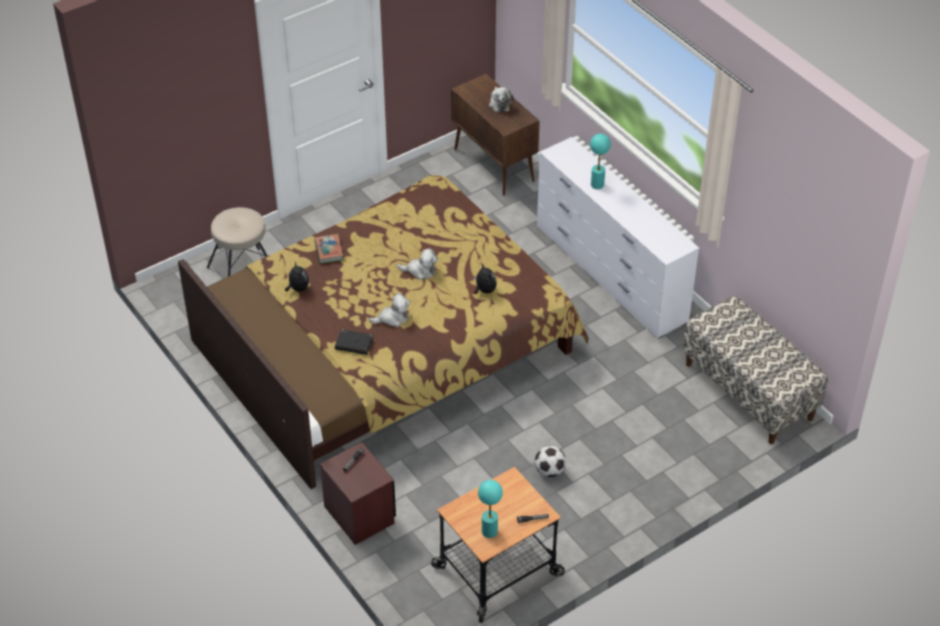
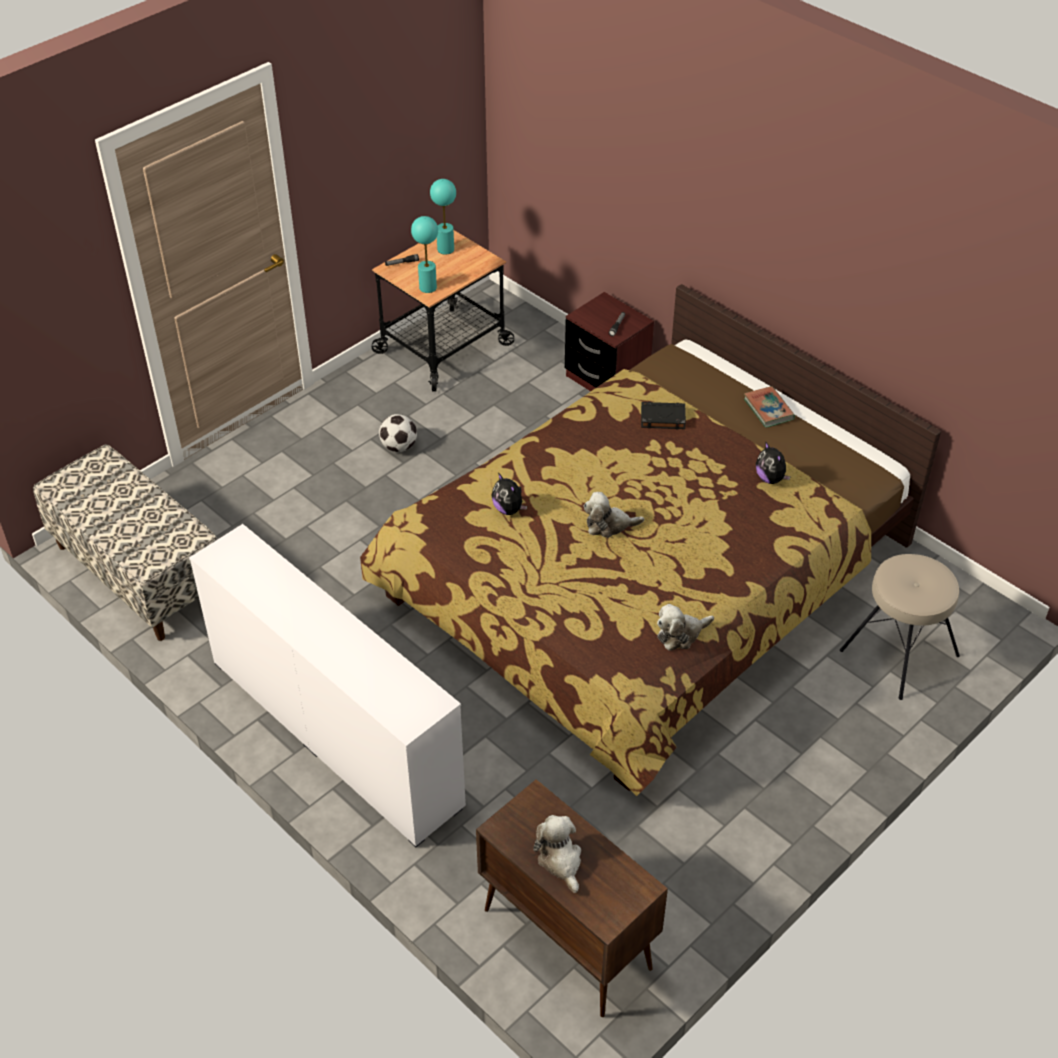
camera: 170 degrees right, 0 degrees up
(329, 250) = (754, 539): book -> book (768, 409)
(392, 318) = (625, 456): plush toy -> plush toy (681, 634)
(597, 184) = (352, 648): turquoise table lamp -> turquoise table lamp (427, 287)

